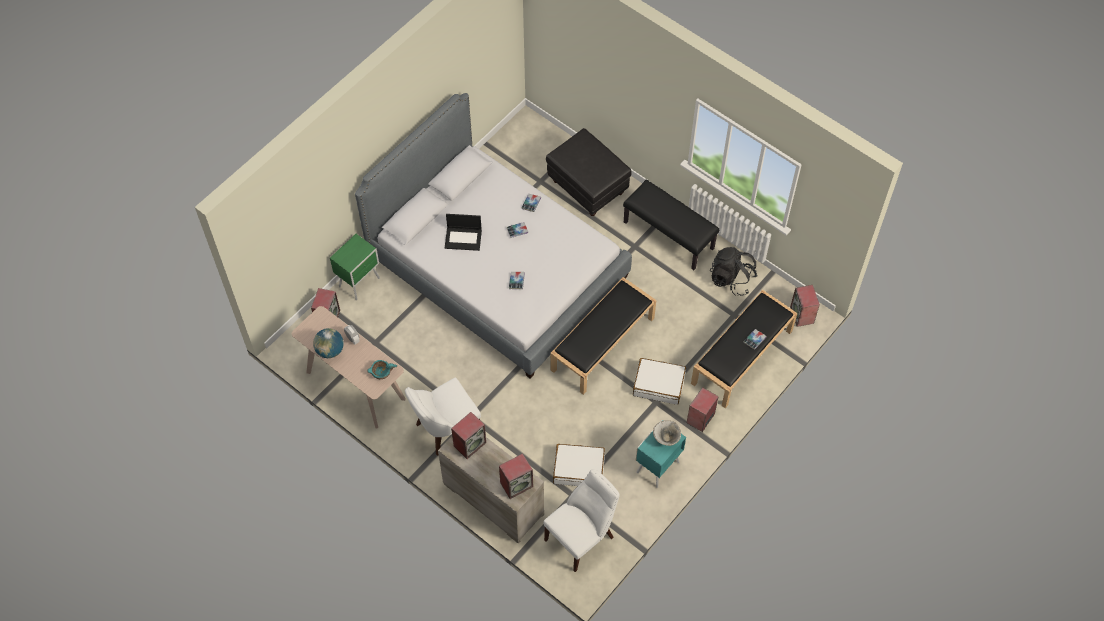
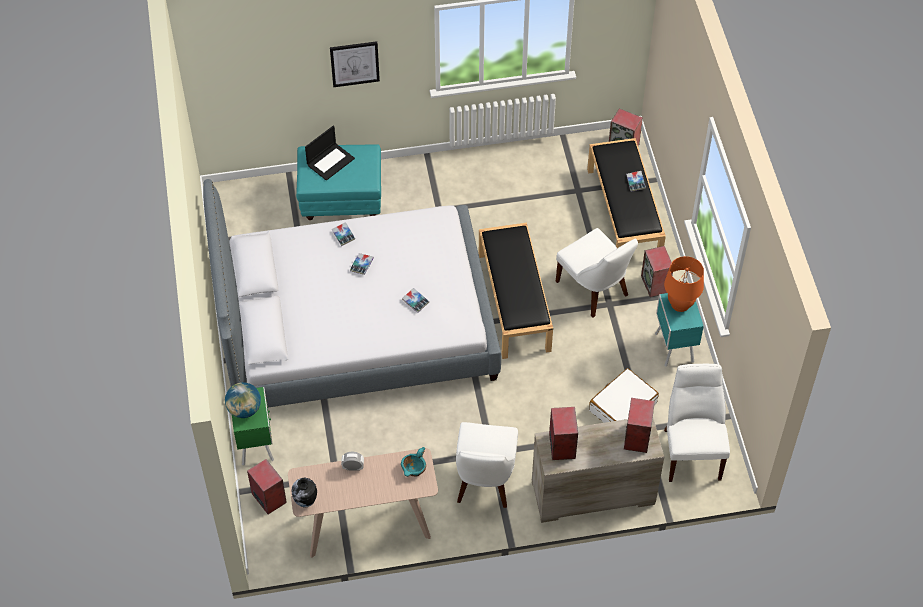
camera: 50 degrees left, 5 degrees down
(305, 332) = (305, 502): none -> vase
(330, 350) = (347, 494): globe -> globe (244, 409)
(463, 238) = (326, 311): laptop -> laptop (330, 161)
(588, 186) = (341, 199): black ottoman -> turquoise ottoman
(635, 98) = (354, 63): none -> picture
(658, 384) = (594, 290): white suitcase -> white chair
(666, 438) = (680, 304): bowl -> orange table lamp
(669, 235) = (453, 178): black bench -> none
(731, 279) = (541, 167): black backpack -> none

